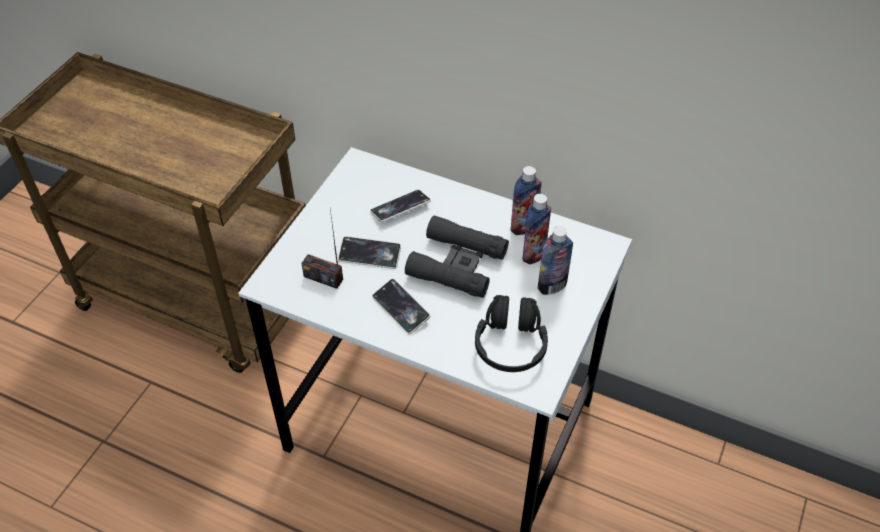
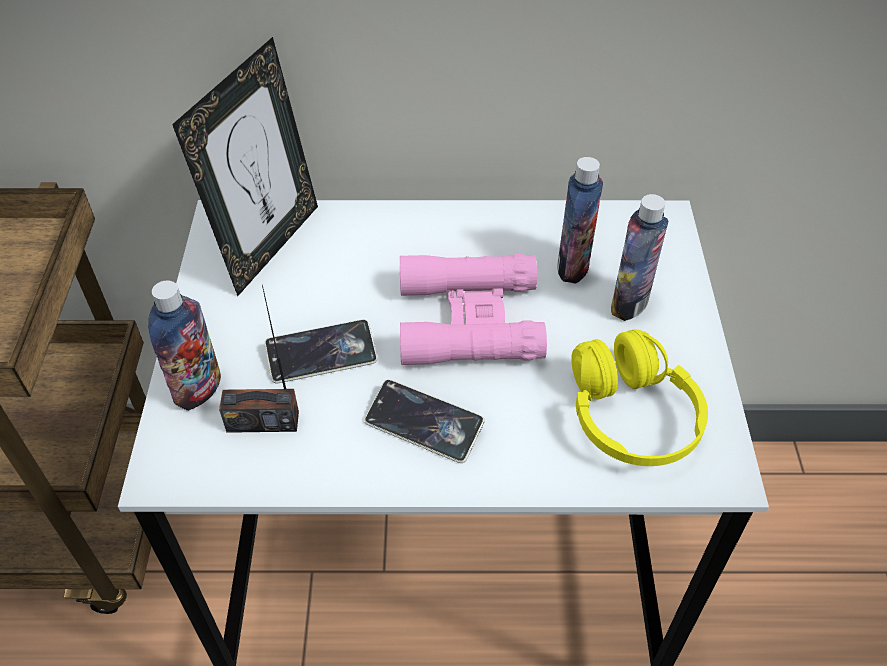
camera: 25 degrees left, 0 degrees up
(375, 186) = (269, 245): none -> picture frame
(400, 208) = (330, 266): phone -> none
(457, 264) = (469, 320): black binoculars -> pink binoculars
(510, 344) = (630, 416): black headphones -> yellow headphones
(523, 227) = (532, 232): bottle -> bottle (198, 389)

